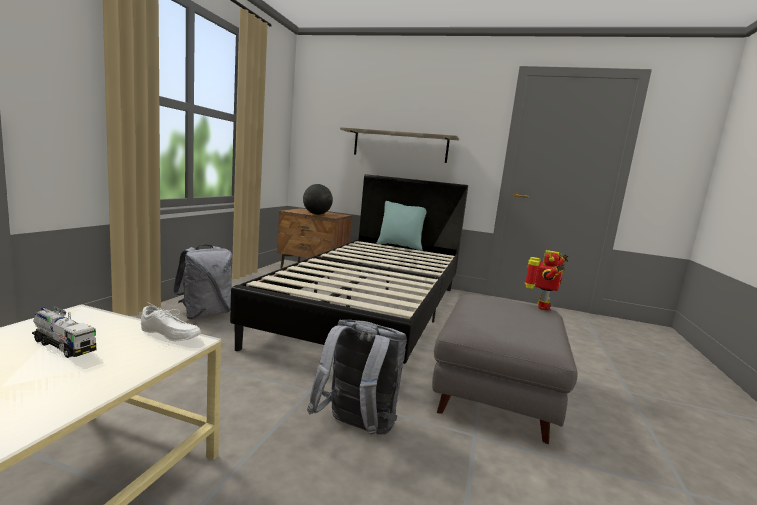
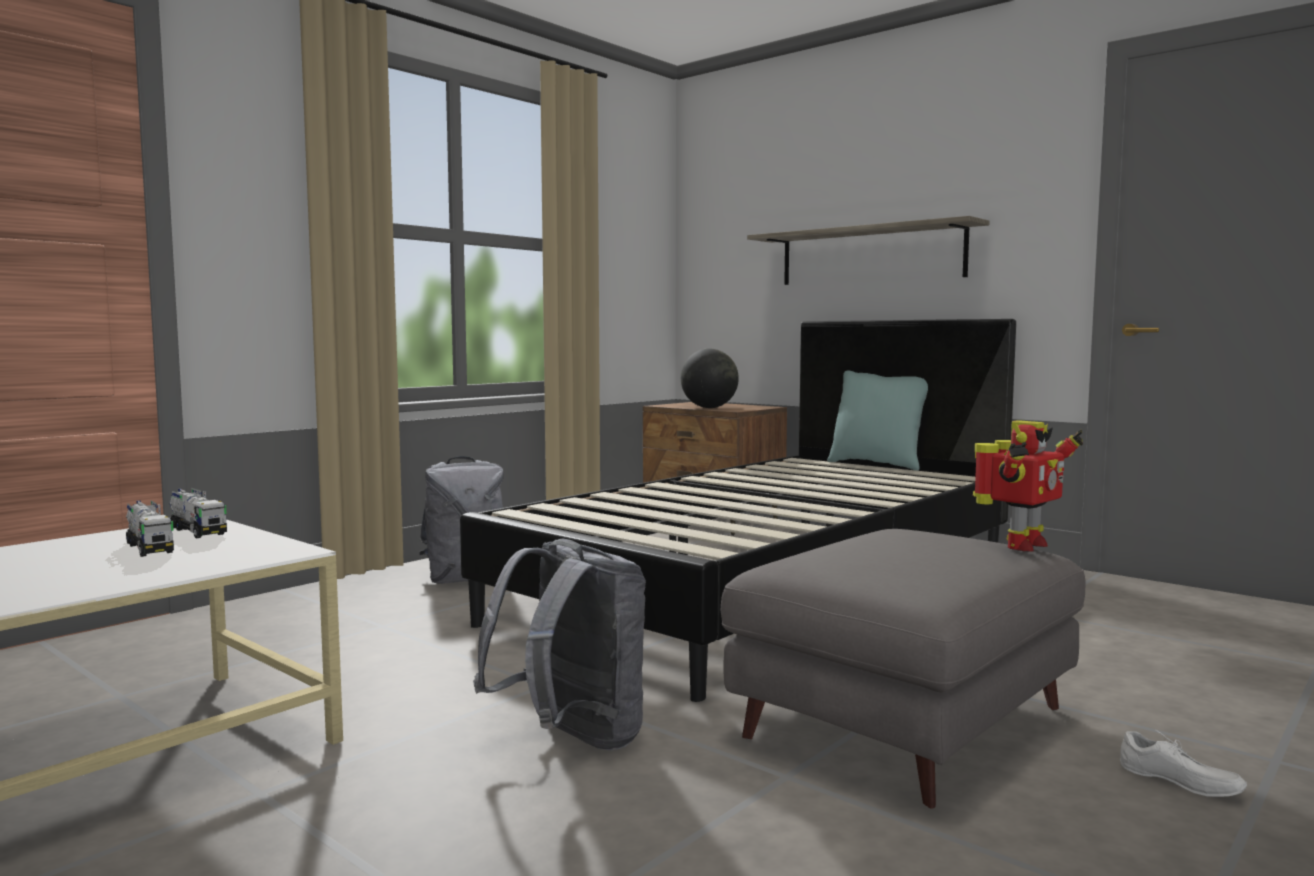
camera: 25 degrees right, 5 degrees down
(86, 323) = (197, 531): none -> toy truck
(168, 335) = (275, 545): white shoe -> white shoe (1178, 783)

